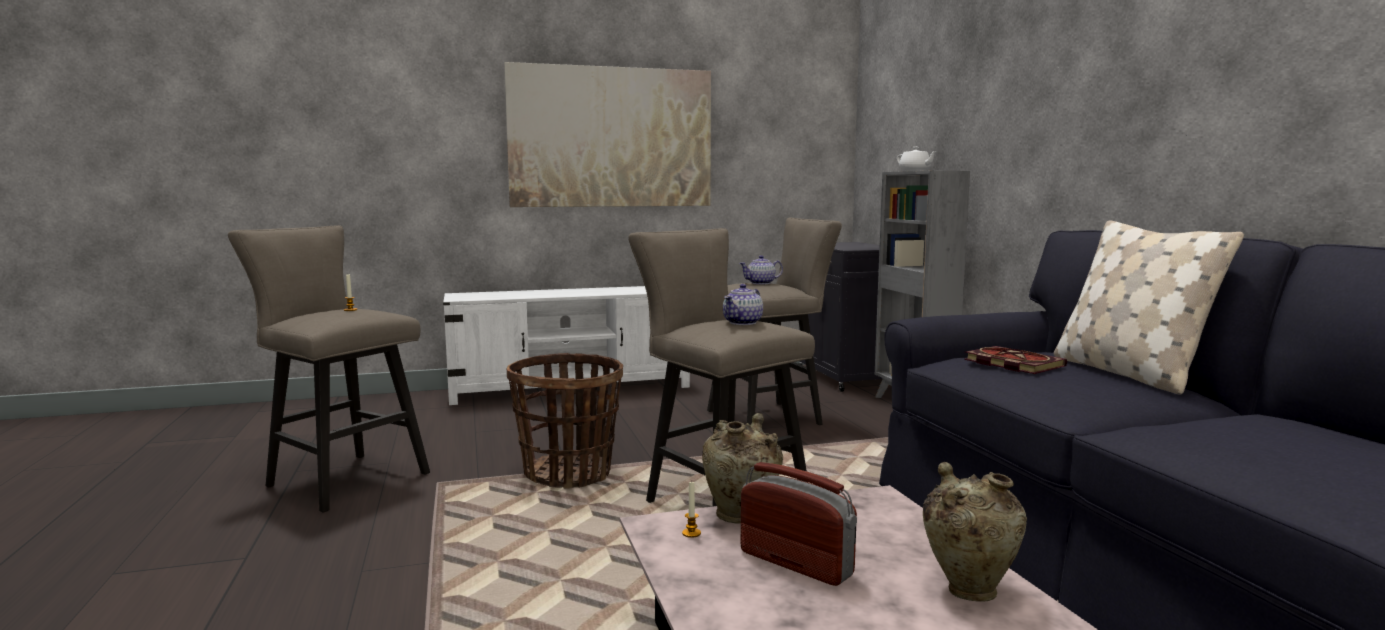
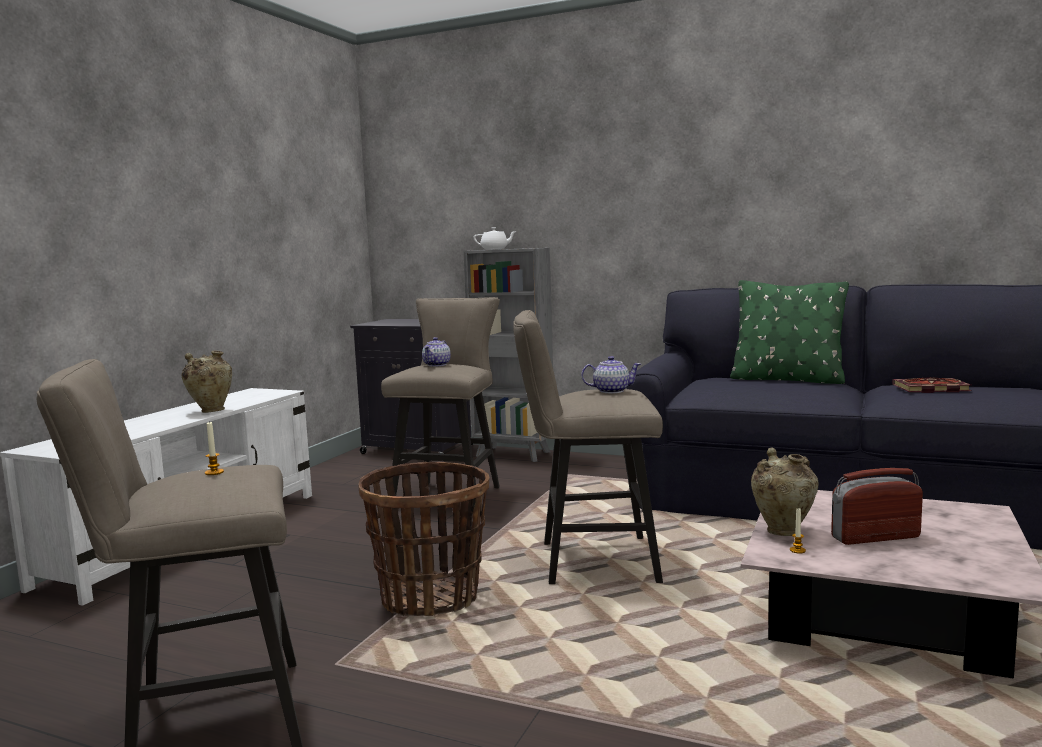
camera: 50 degrees left, 0 degrees up
(611, 137) = (176, 218): picture -> none
(743, 322) = (611, 391): teapot -> teapot turned 75 degrees counterclockwise
(969, 589) = (943, 513): beige vase -> beige vase (211, 411)
(1010, 363) = (739, 387): book -> book (929, 388)
(1128, 373) = (787, 379): beige pillow -> green pillow

